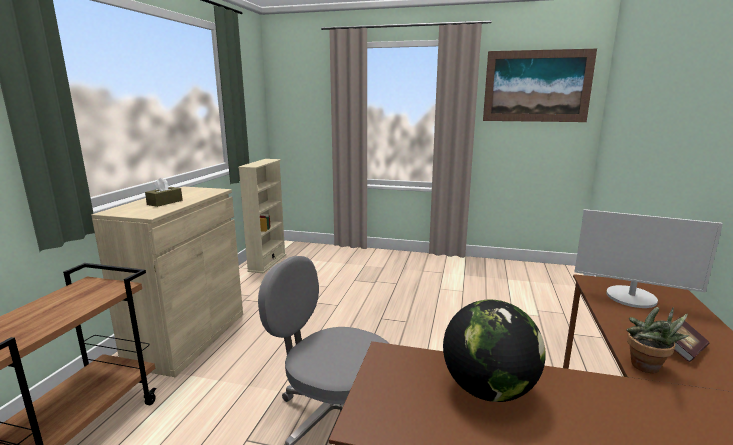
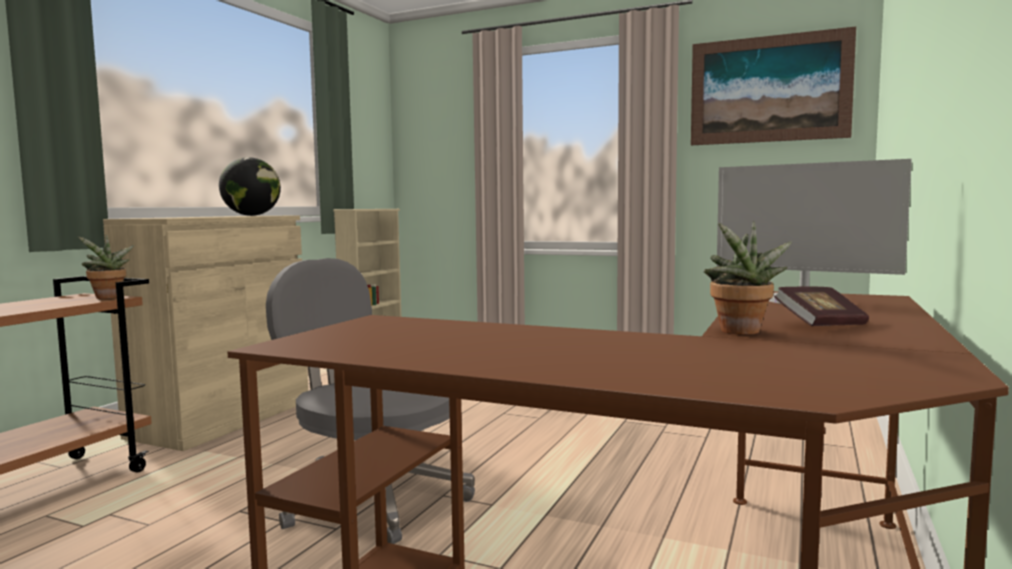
camera: 10 degrees right, 10 degrees down
(116, 287) = (108, 298): none -> potted plant
(165, 202) = (201, 216): brown tissue box -> none
(488, 390) = (480, 336): globe -> globe (251, 215)

